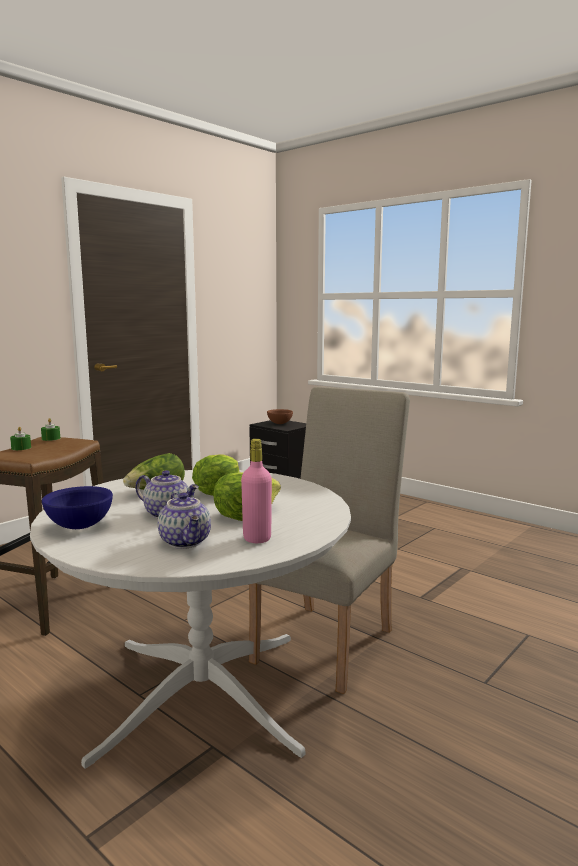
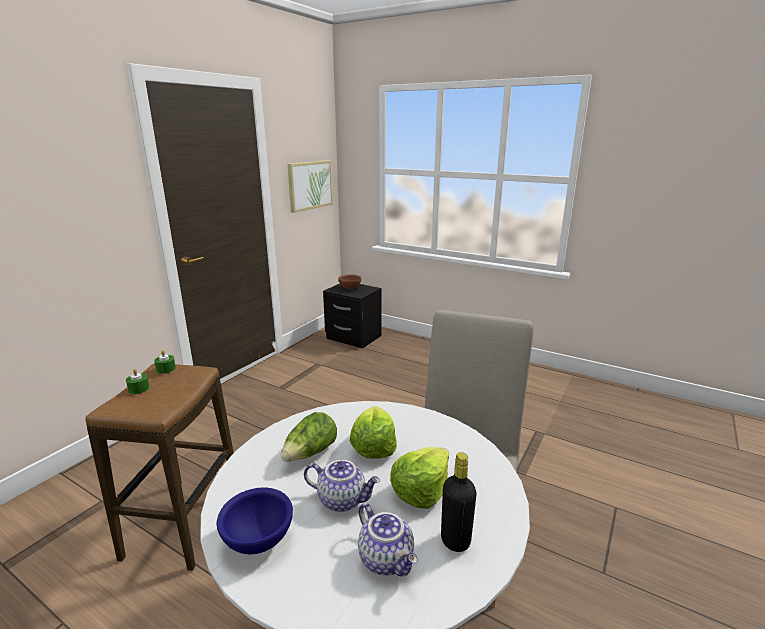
camera: 10 degrees left, 10 degrees up
(242, 310) = (310, 185): none -> picture
(257, 538) = (455, 540): pink bottle -> black bottle

